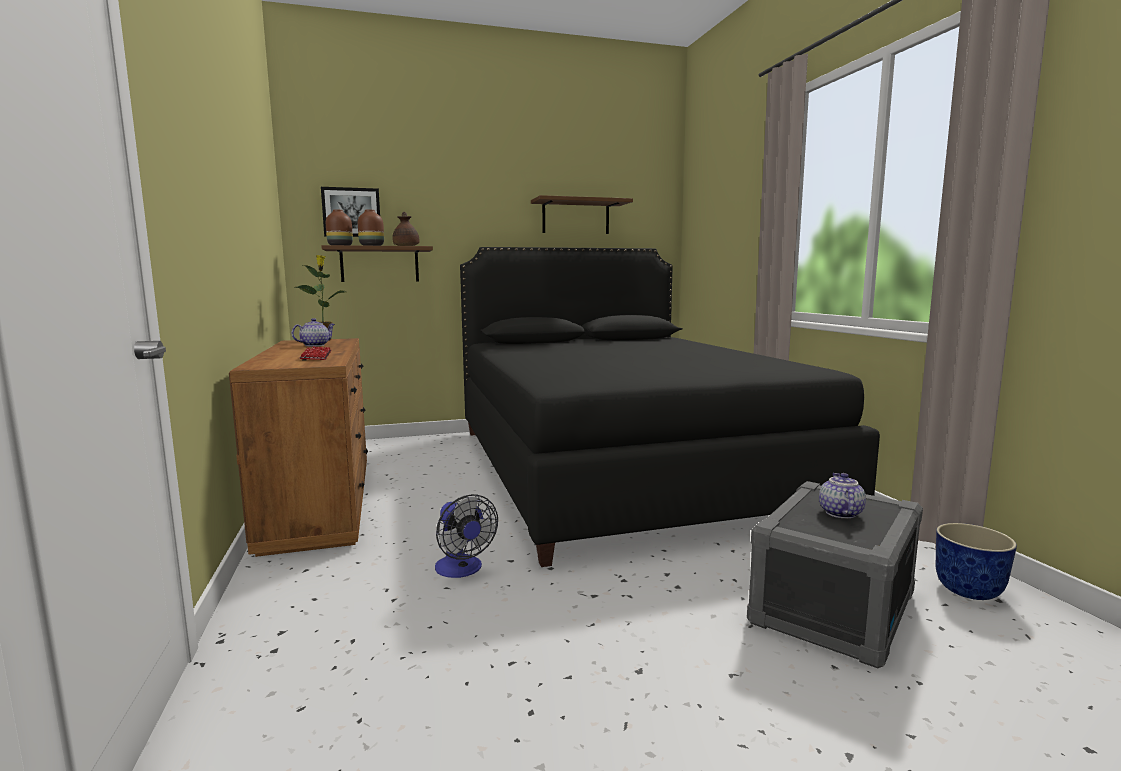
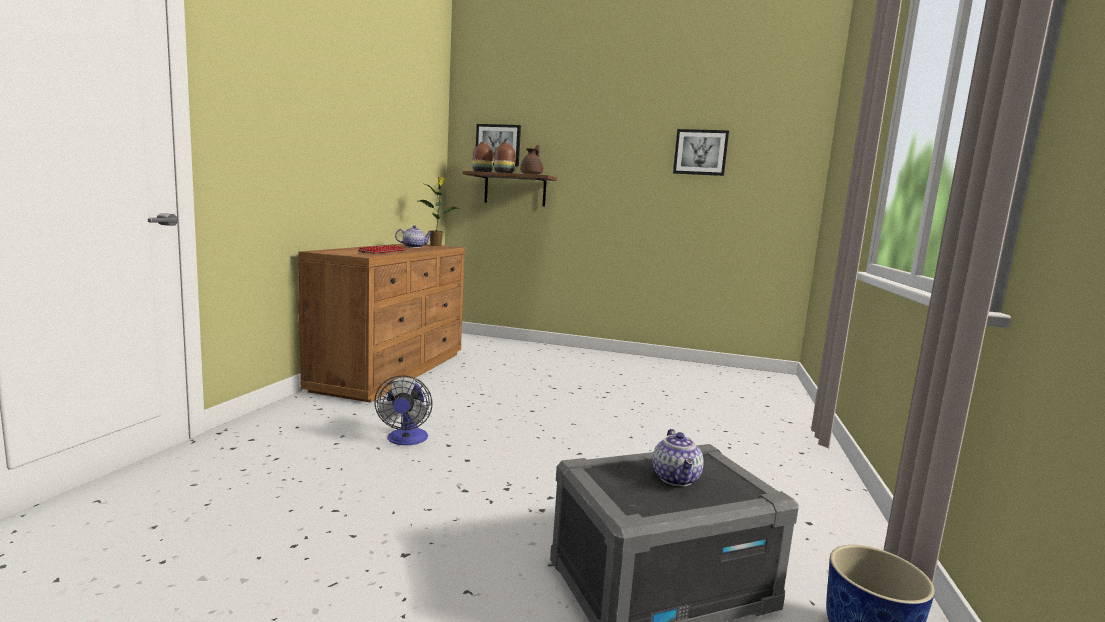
camera: 30 degrees right, 0 degrees up
(576, 217) = (700, 152): brown shelf -> picture
(621, 468) = (658, 404): black bed -> none
(839, 513) = (677, 479): teapot -> teapot turned 135 degrees clockwise

